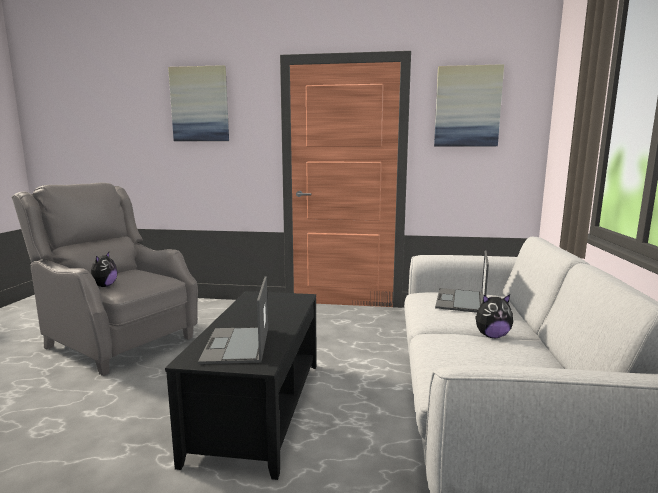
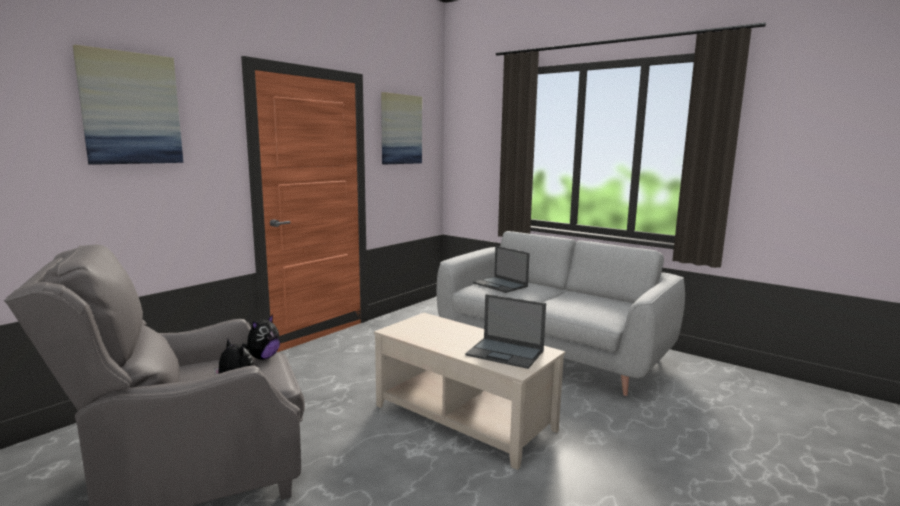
camera: 60 degrees left, 0 degrees up
(259, 408) = (464, 418): black coffee table -> beige coffee table
(491, 336) = (554, 296): plush toy -> plush toy (263, 357)

